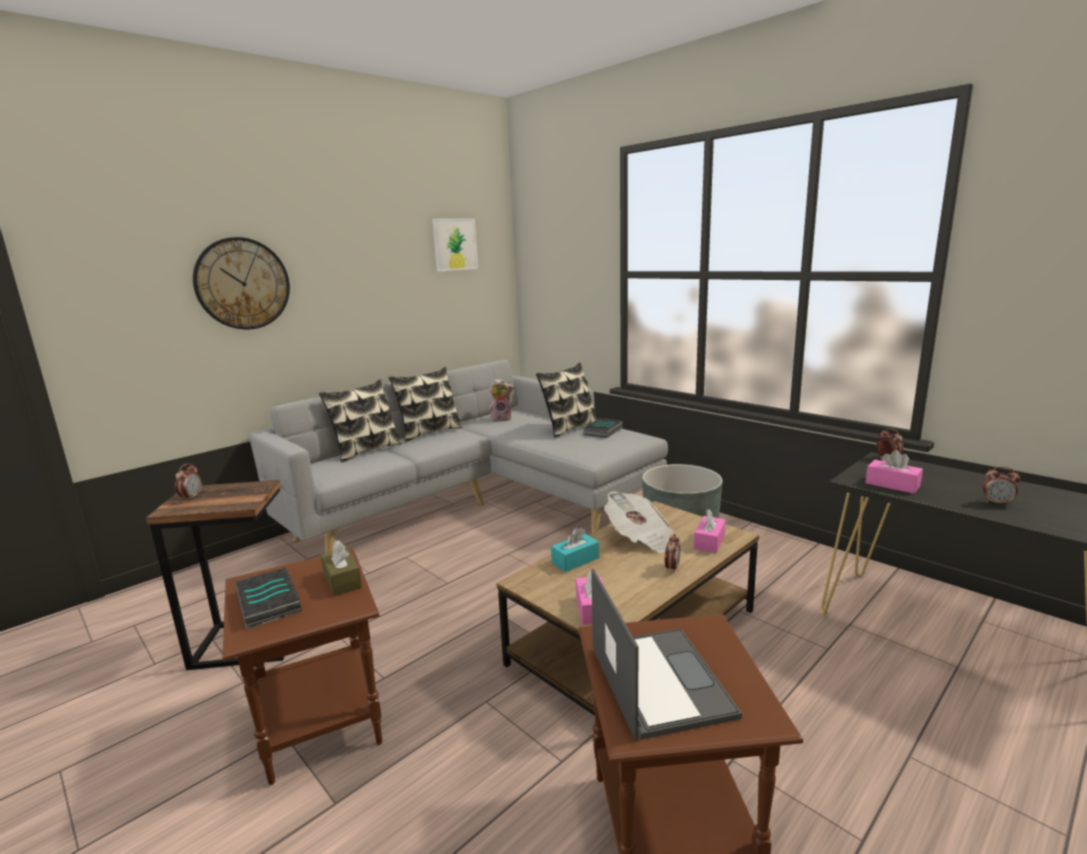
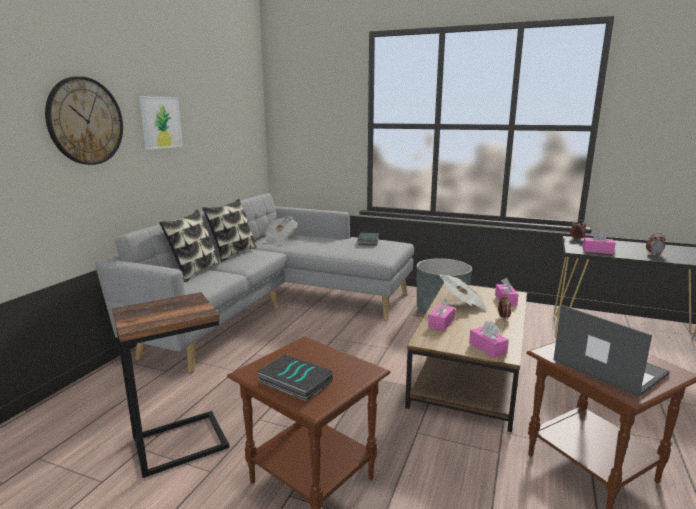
camera: 25 degrees left, 0 degrees up
(191, 497) = (139, 314): alarm clock -> none
(342, 580) = (331, 356): brown tissue box -> none
(455, 244) = (230, 98): picture -> picture (160, 122)
(501, 419) = (279, 239): plush toy -> newspaper
(569, 428) = (340, 241): pillow -> none
(575, 560) = (441, 323): turquoise tissue box -> pink tissue box

